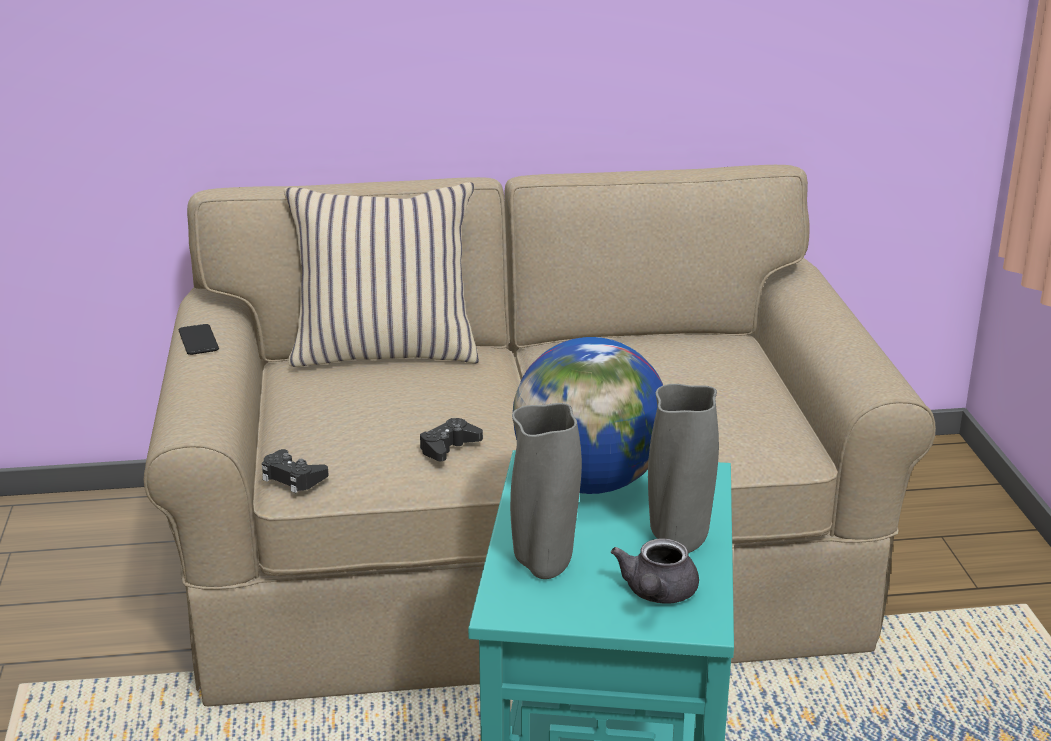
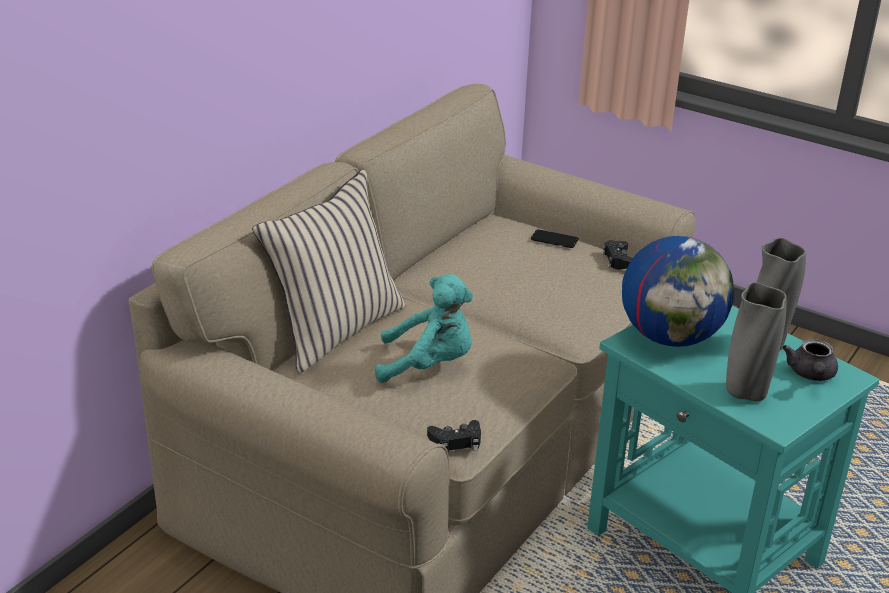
camera: 50 degrees left, 5 degrees up
(198, 340) = (262, 384): phone -> phone (554, 239)
(391, 411) = (429, 365): none -> turquoise plush toy
(449, 447) = (504, 368): black game controller -> black game controller (618, 260)
(657, 594) = (810, 375): grey teapot -> grey teapot turned 45 degrees clockwise

